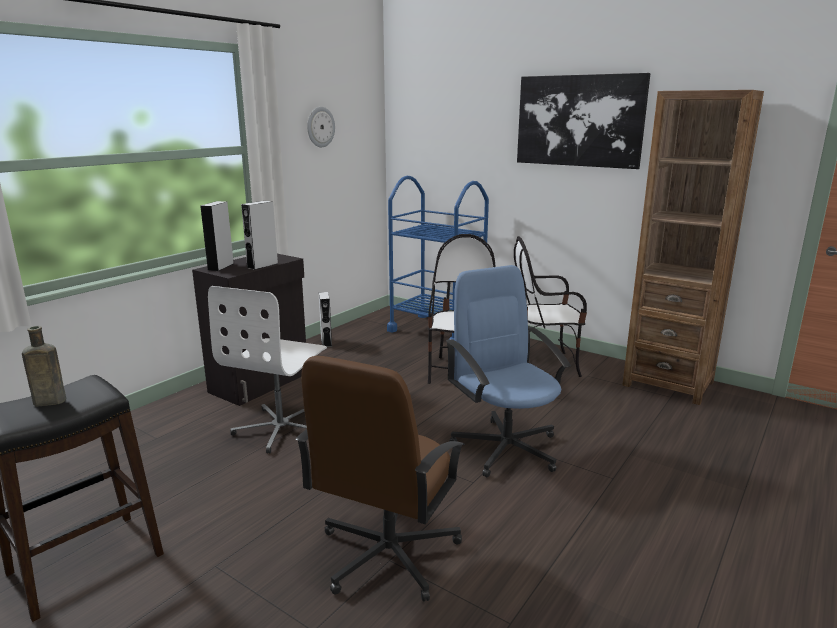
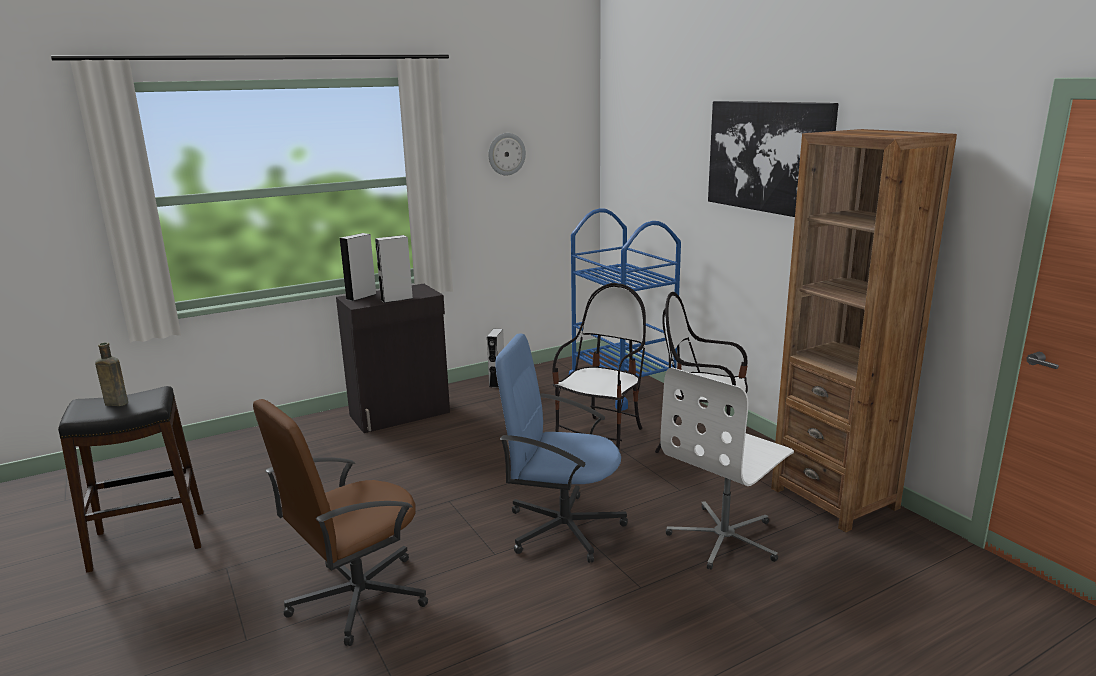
camera: 25 degrees right, 0 degrees up
(281, 428) = (378, 462): white office chair -> white office chair (725, 538)
(506, 447) = (562, 528): blue office chair -> blue office chair turned 75 degrees counterclockwise

